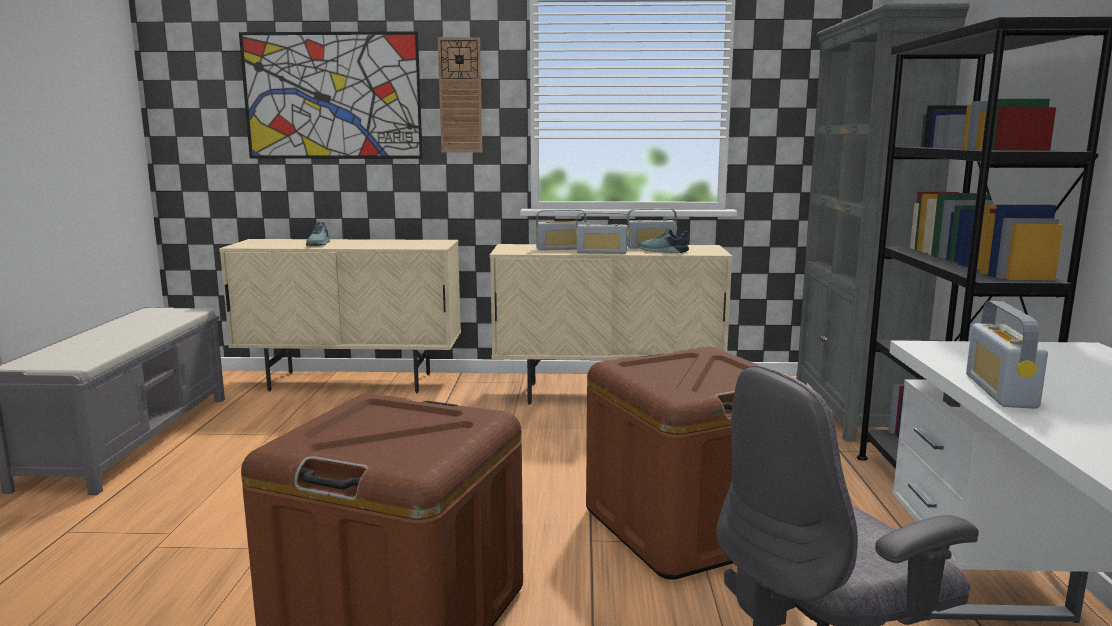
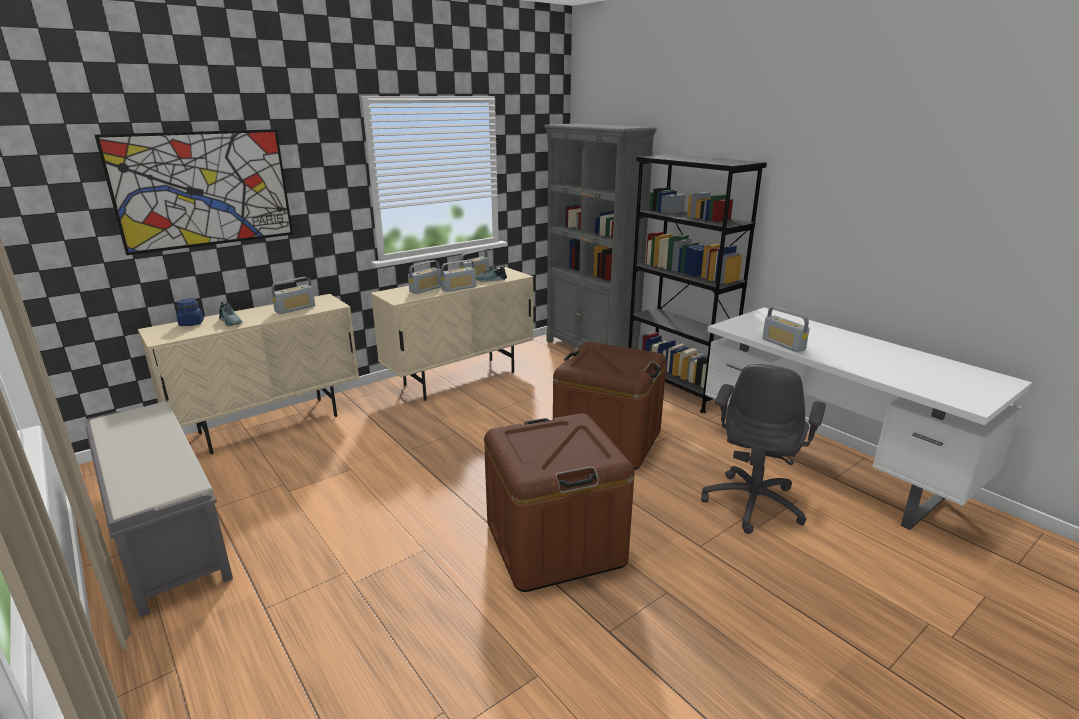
camera: 40 degrees left, 10 degrees up
(290, 241) = (191, 323): none -> blue jar
(394, 244) = (295, 309): none -> radio
(460, 95) = (317, 180): wall clock -> none

